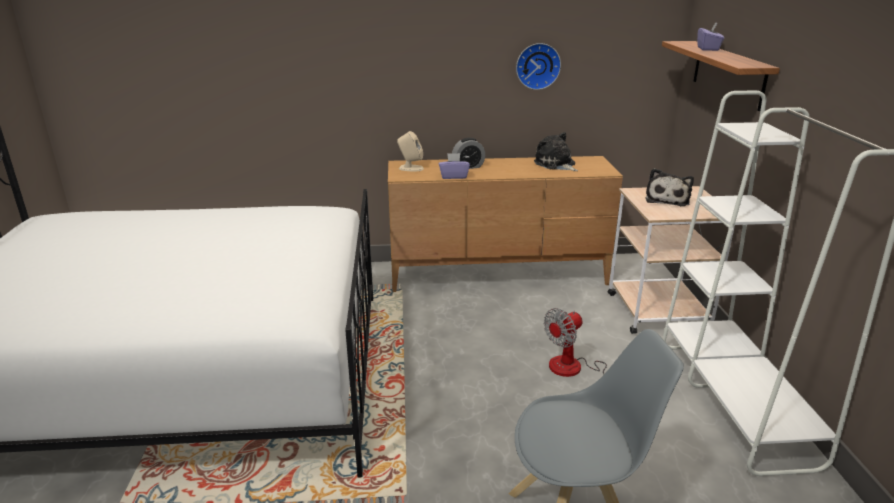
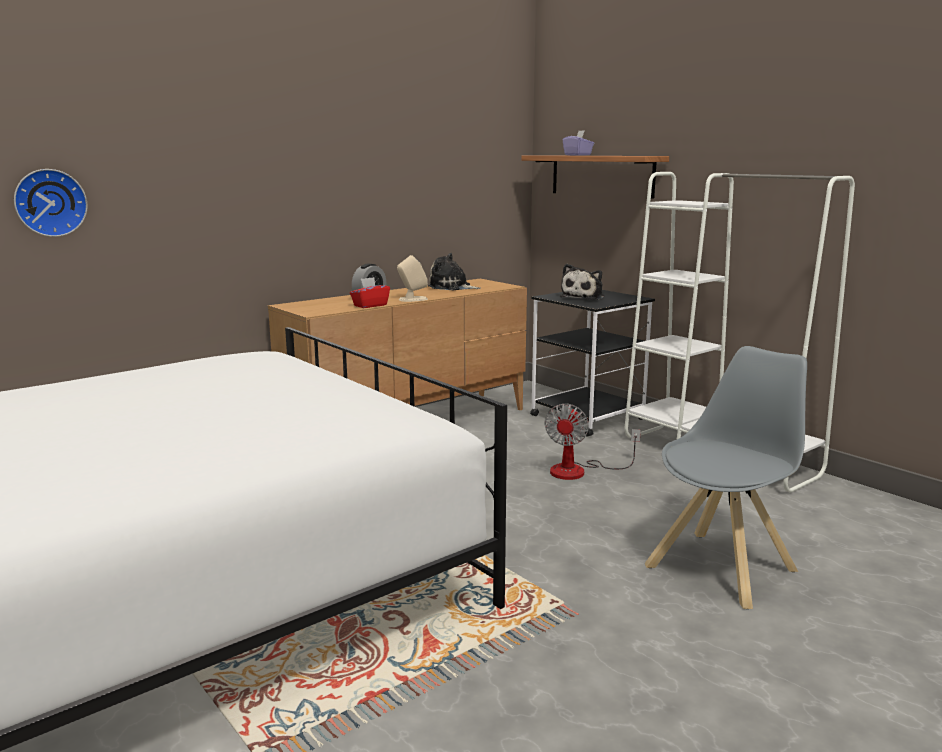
camera: 35 degrees left, 10 degrees down
(410, 168) = (308, 306): beige speaker -> beige speaker (412, 299)
(453, 176) = (370, 305): purple tissue box -> red tissue box
(537, 66) = (412, 184): wall clock -> wall clock (50, 202)
(658, 313) = (588, 418): beige cart -> black cart
(667, 199) = (584, 297): plush toy -> plush toy turned 45 degrees clockwise

